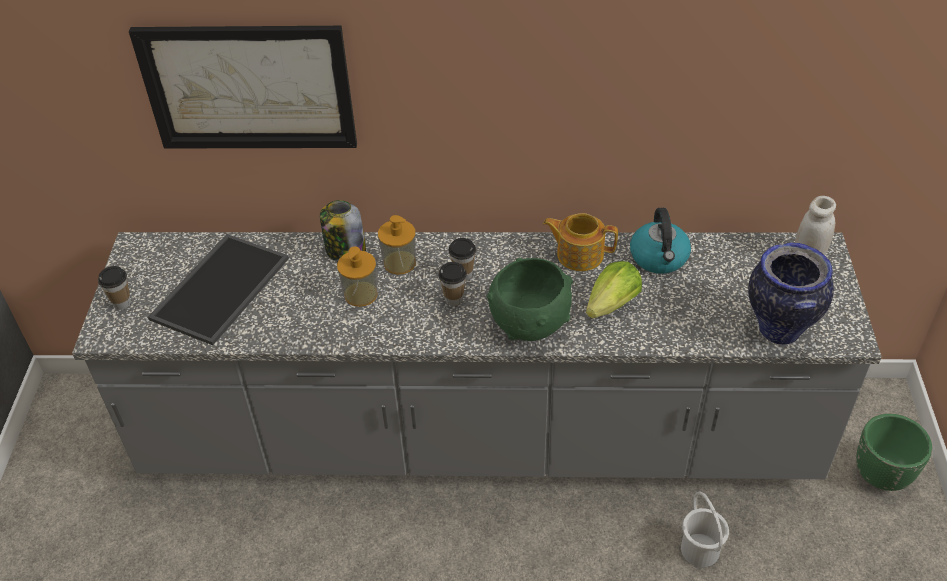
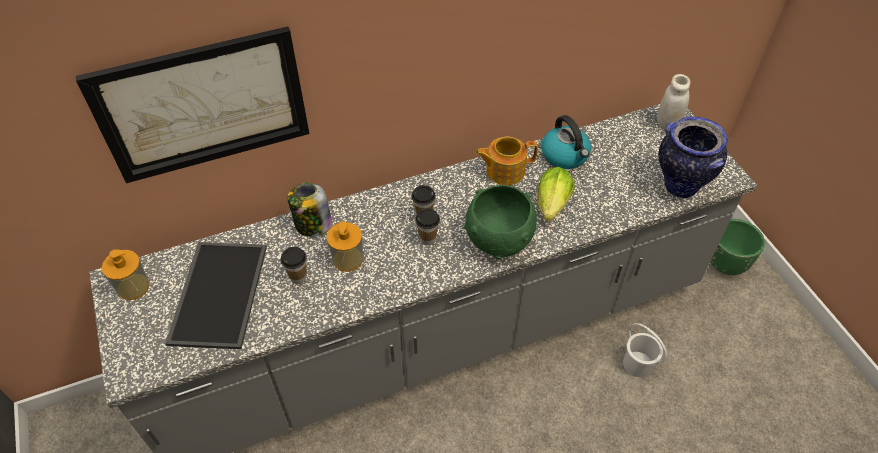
camera: 25 degrees left, 5 degrees up
(122, 303) = (131, 338): cup -> cup (298, 277)
(399, 262) = (365, 221): soap dispenser -> soap dispenser (133, 287)

